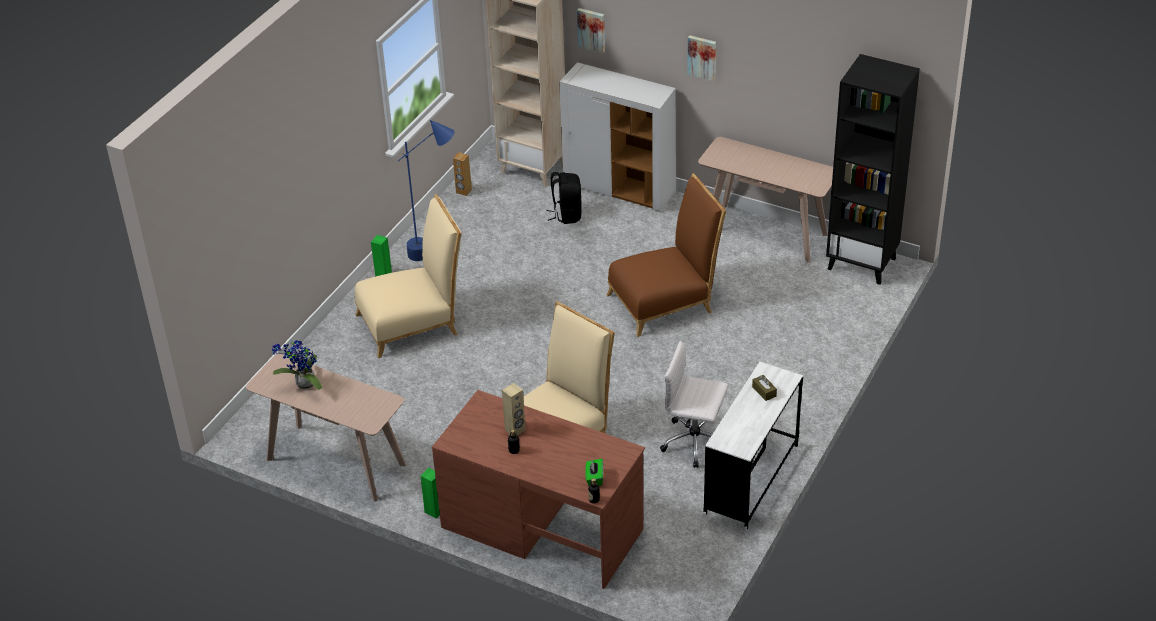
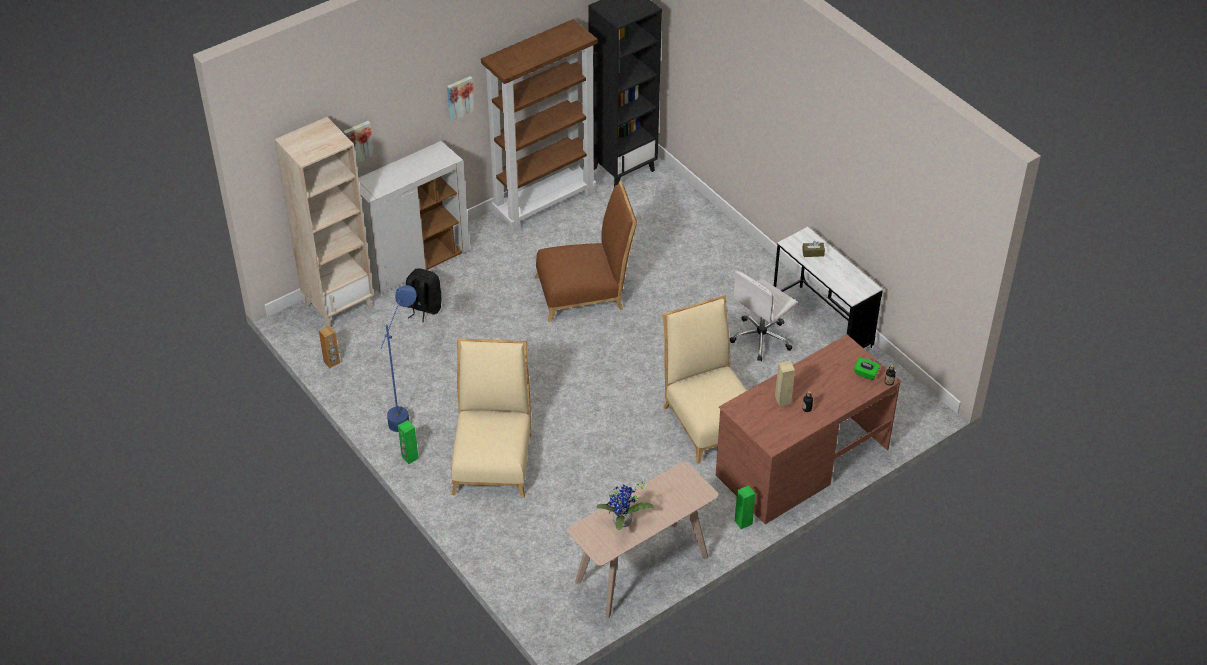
camera: 65 degrees left, 5 degrees up
(665, 301) = (585, 292): brown chair -> brown chair turned 75 degrees clockwise
(765, 232) = (544, 203): beige console table -> brown bookcase

